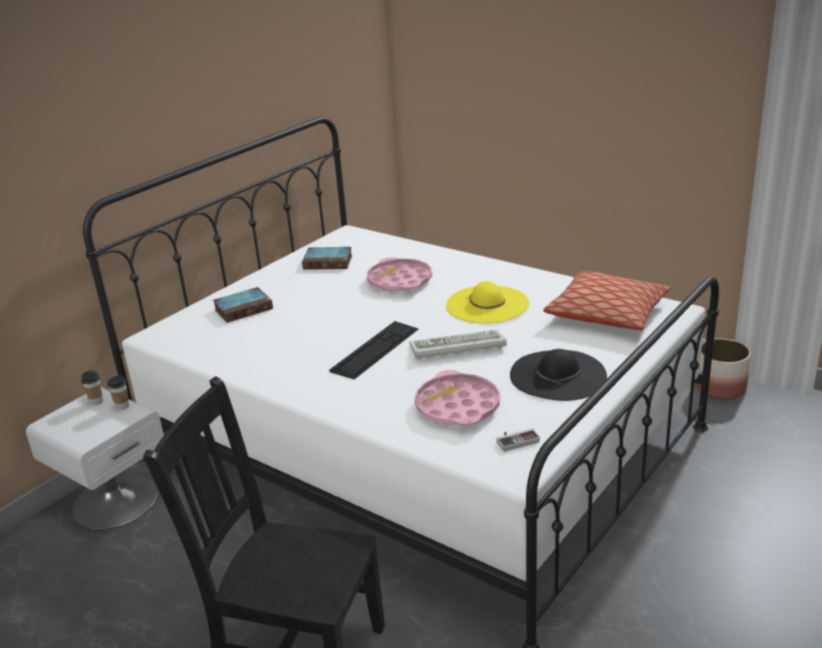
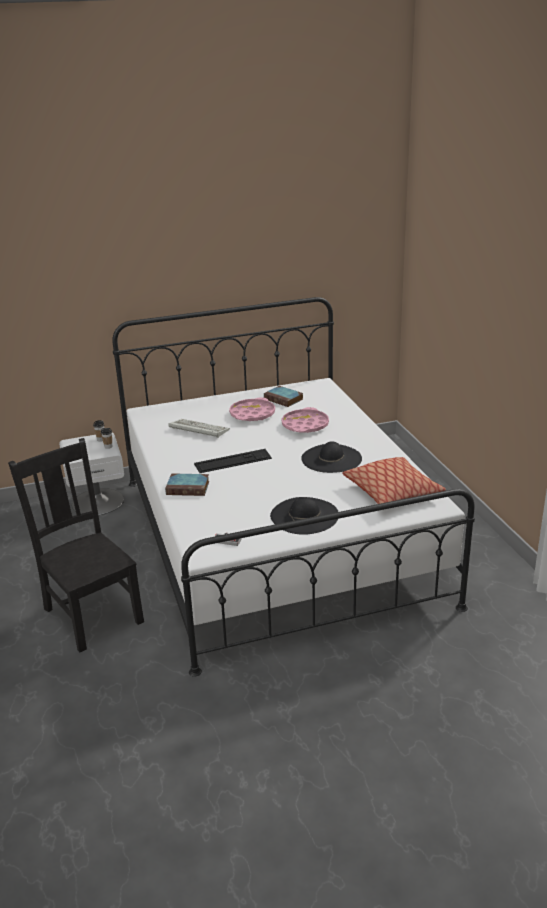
camera: 35 degrees right, 0 degrees up
(244, 308) = (203, 412): book -> book (189, 488)
(455, 348) = (274, 477): keyboard -> keyboard (197, 430)
(457, 406) = (226, 509): pink tray -> pink tray (252, 414)
(487, 304) = (331, 459): yellow hat -> black hat
(719, 388) = (514, 590): planter -> none

